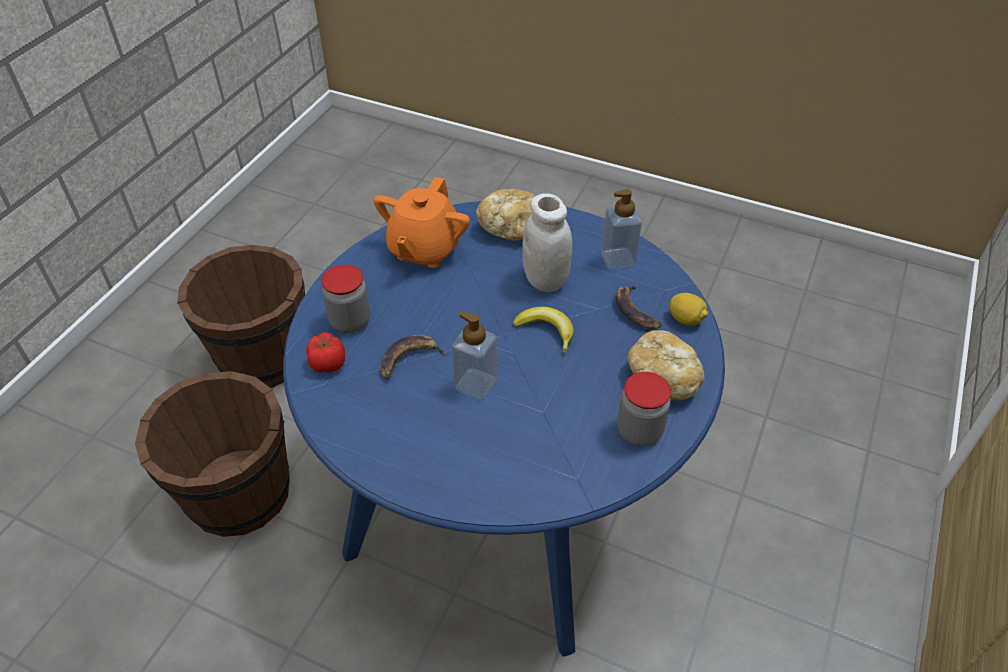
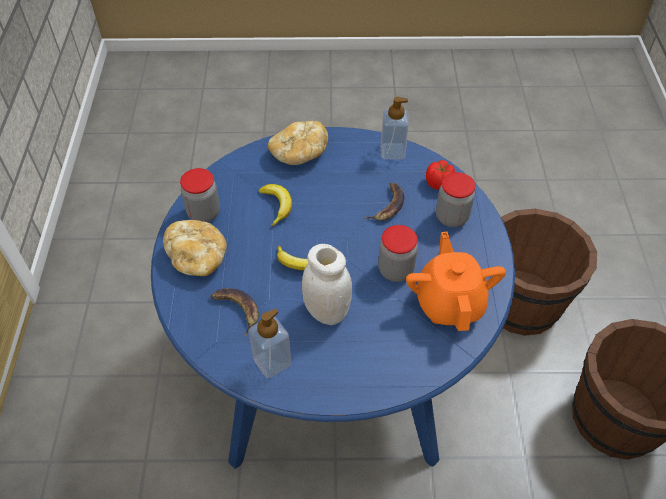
camera: 155 degrees right, 5 degrees up
(452, 292) = (395, 270): none -> jar
(476, 384) = (330, 205): soap dispenser -> soap dispenser (392, 151)
(513, 228) = (388, 361): bread -> bread (299, 154)
(542, 407) = (277, 206): none -> banana
(686, 319) = (191, 316): lemon -> none

